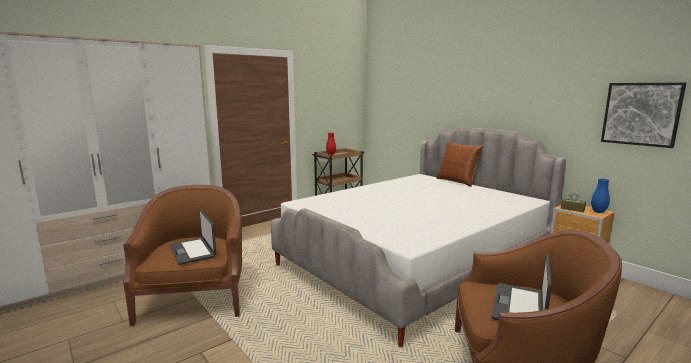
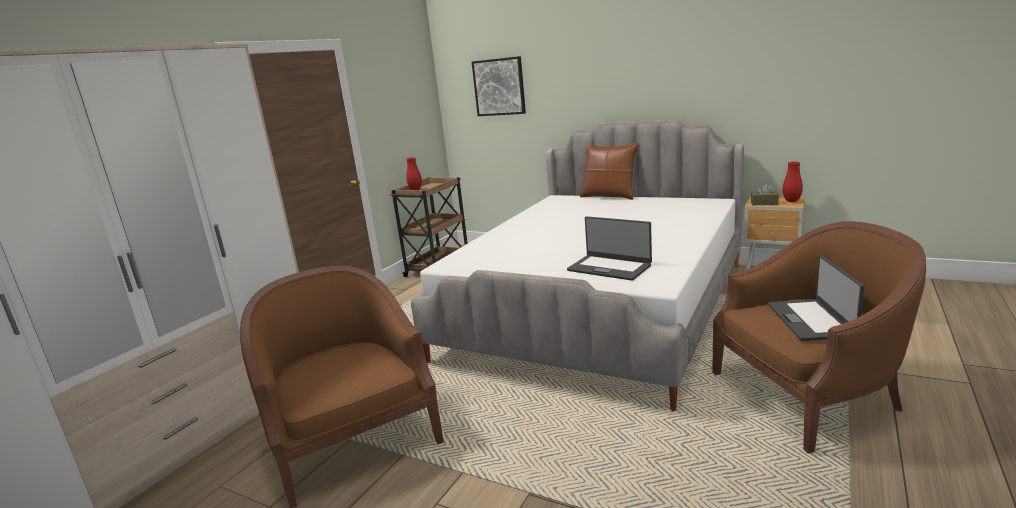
camera: 20 degrees left, 5 degrees up
(193, 251) = (349, 369): laptop -> laptop (609, 268)
(598, 212) = (791, 201): blue vase -> red vase
(641, 114) = (823, 80): picture -> picture (499, 87)

